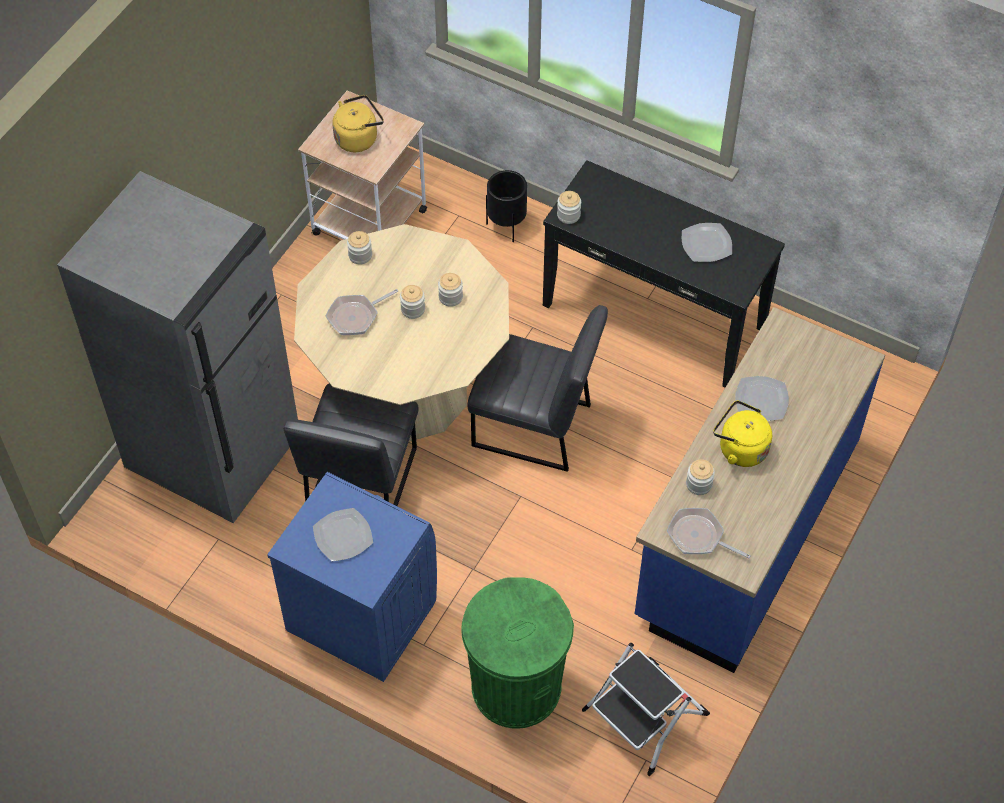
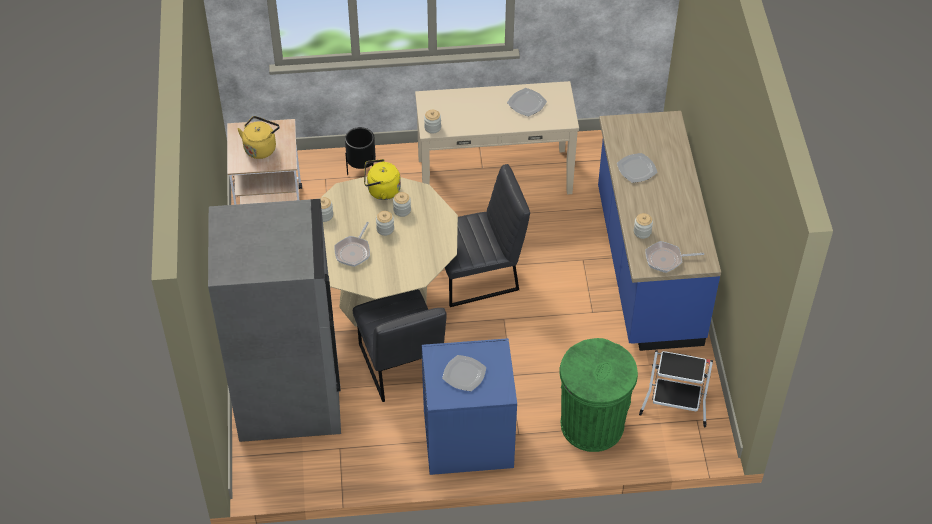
camera: 35 degrees left, 5 degrees down
(654, 315) = (494, 175): black console table -> beige console table
(740, 448) = (647, 201): yellow kettle -> yellow kettle (381, 191)

